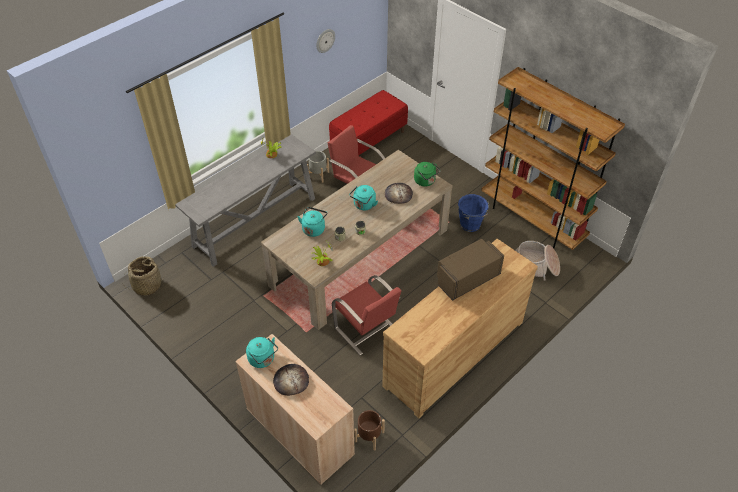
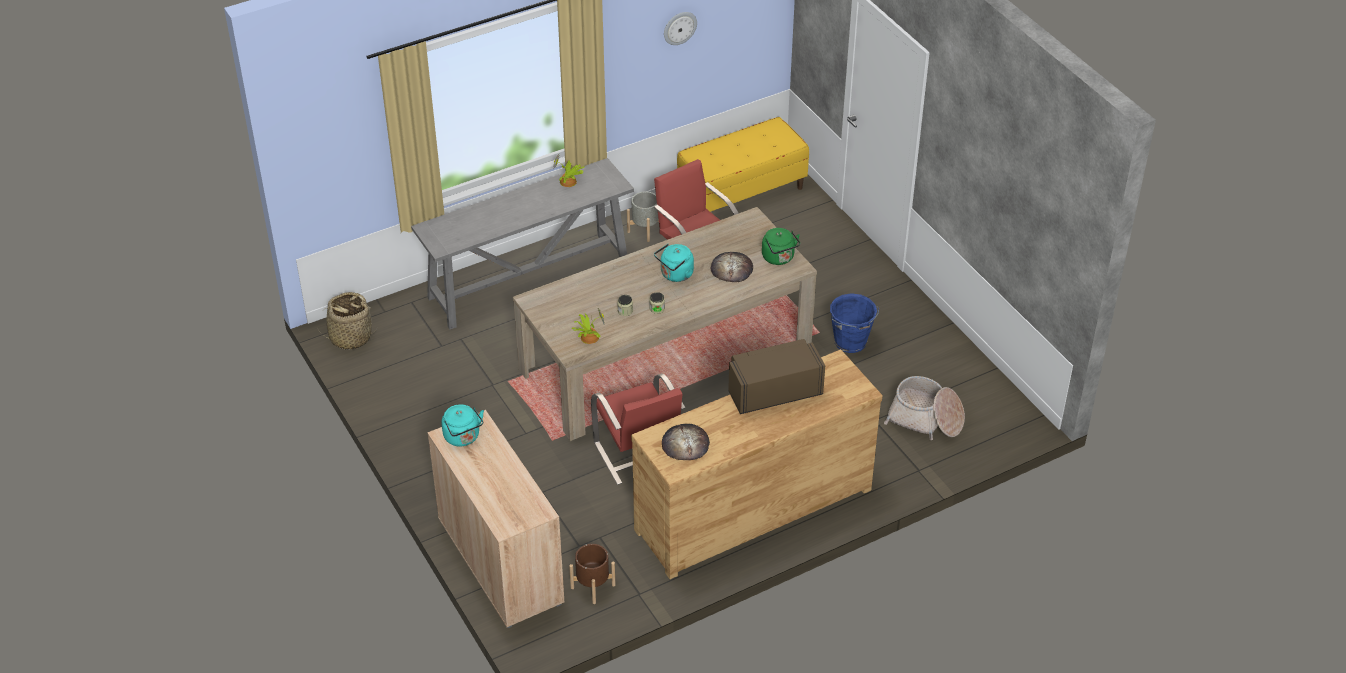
camera: 15 degrees right, 5 degrees down
(291, 381) = (491, 469): bread -> bread (685, 444)
(314, 229) = (592, 293): turquoise kettle -> none
(368, 140) = (742, 192): red bench -> yellow bench
(532, 220) = (950, 353): brown bookcase -> none

